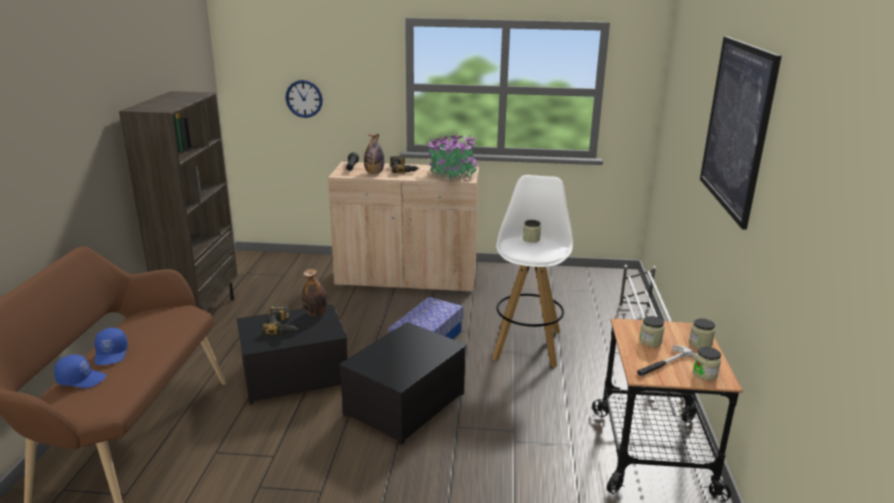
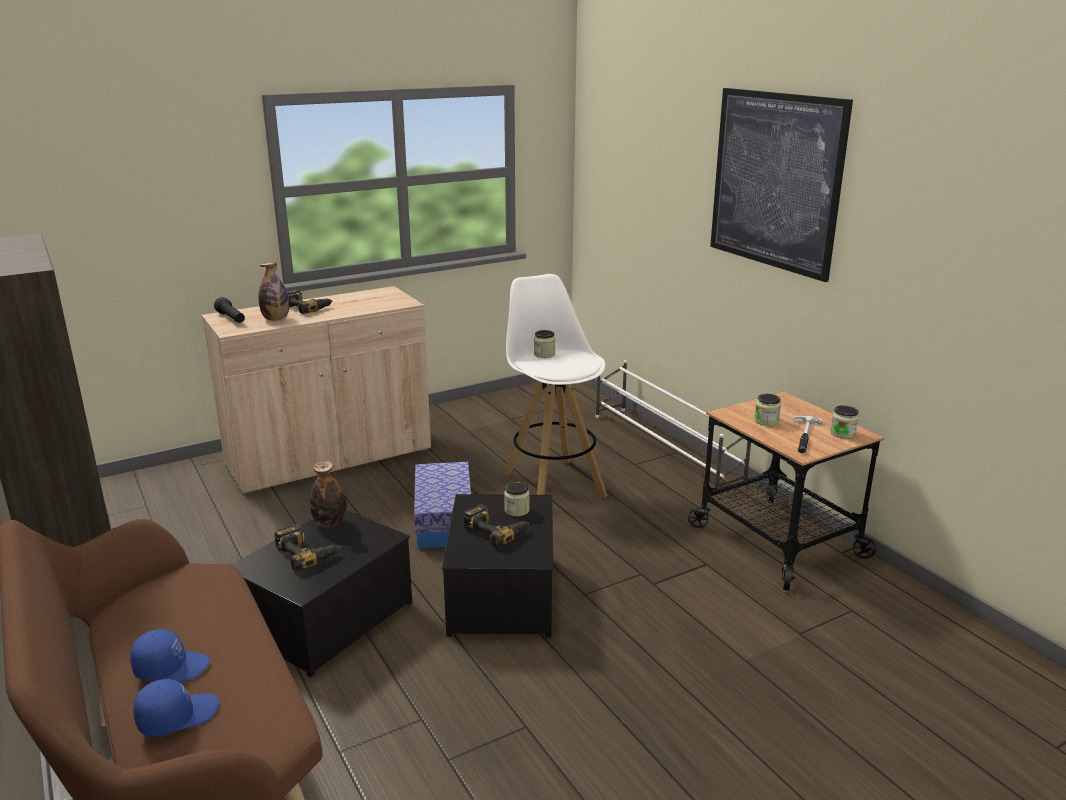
camera: 35 degrees left, 0 degrees up
(112, 354) = (172, 667): blue cap -> blue cap turned 45 degrees counterclockwise
(304, 98) = (115, 230): wall clock -> none
(399, 354) = (497, 531): none -> power drill
(452, 174) = (378, 300): potted plant -> none
(700, 343) = (804, 410): jar -> jar (517, 510)

